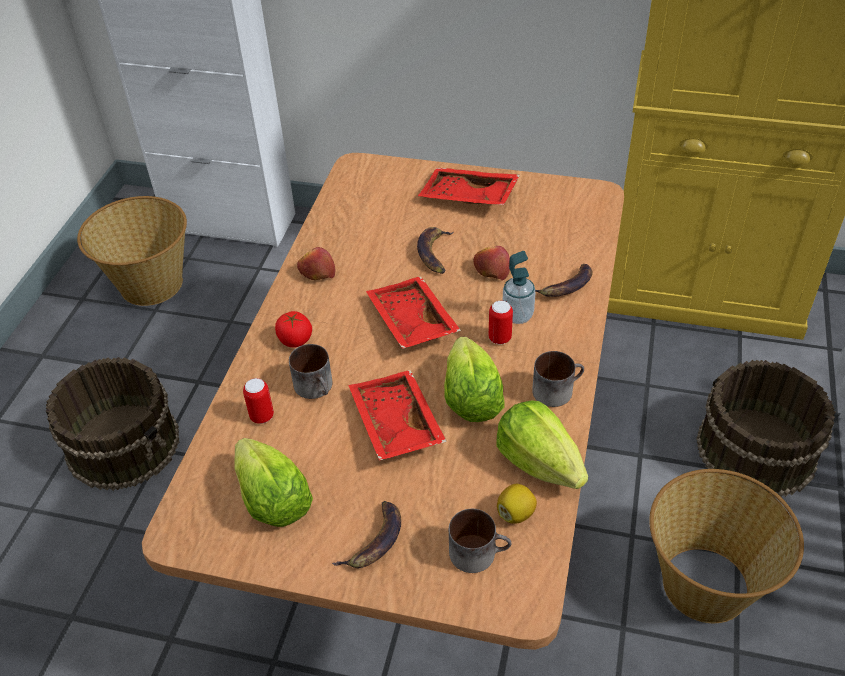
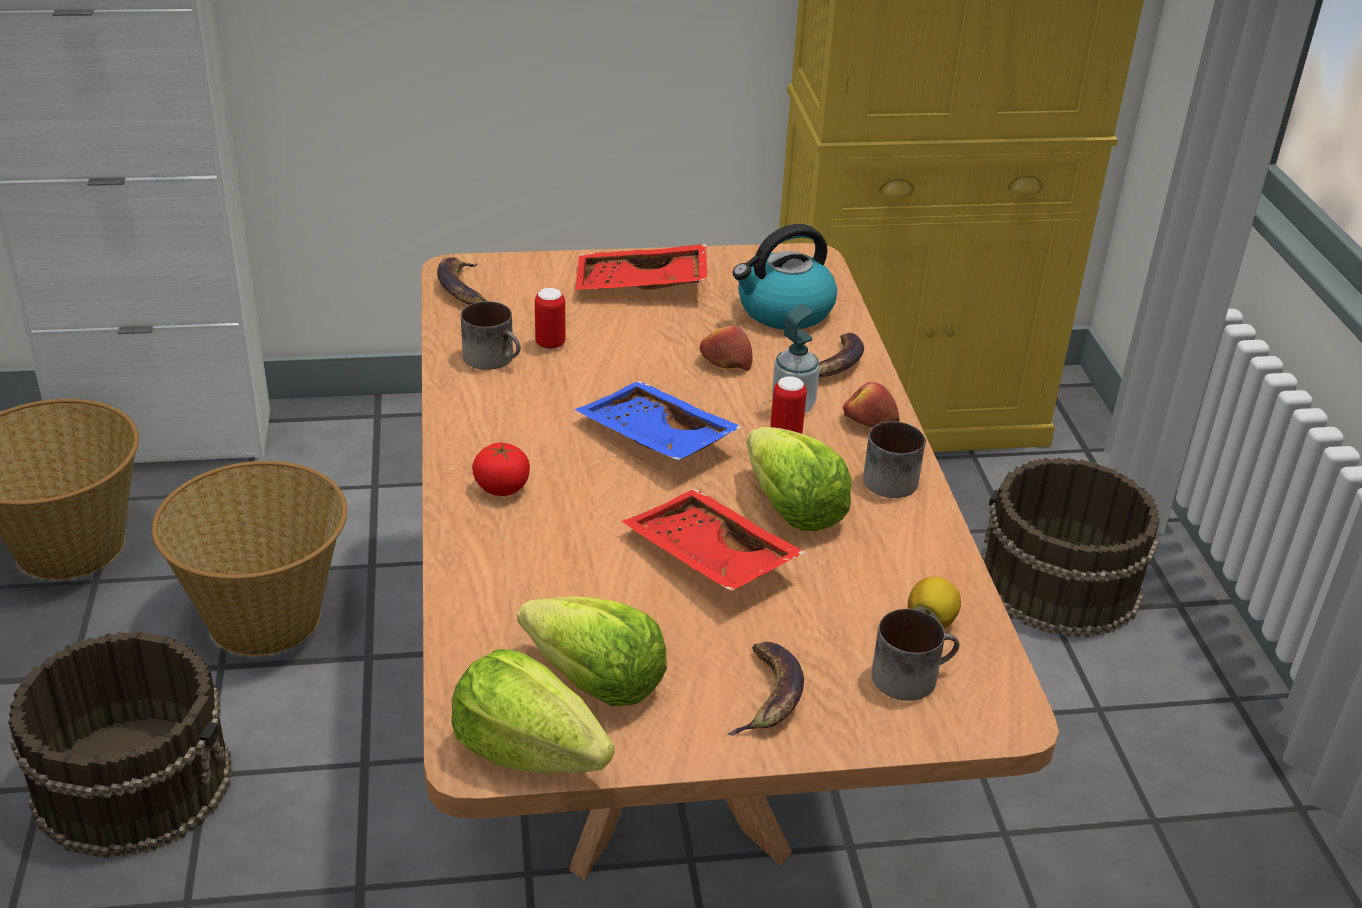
camera: 25 degrees left, 10 degrees down
(262, 416) = (512, 587): can -> can (550, 344)
(317, 272) = (481, 403): apple -> apple (869, 421)
(317, 387) = (571, 537): mug -> mug (495, 358)
(410, 322) = (654, 439): red tray -> blue tray
(434, 253) = (635, 354): banana -> banana (462, 288)
(539, 463) = (924, 561): lettuce -> lettuce (528, 751)
(555, 235) = (784, 311): none -> kettle
(706, 583) = (1079, 752): basket -> basket (266, 617)

